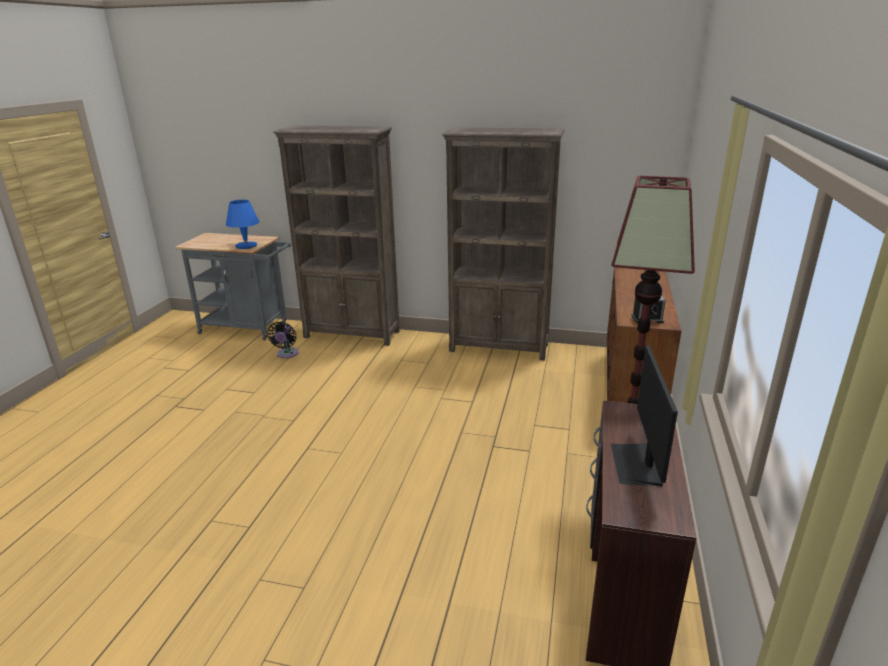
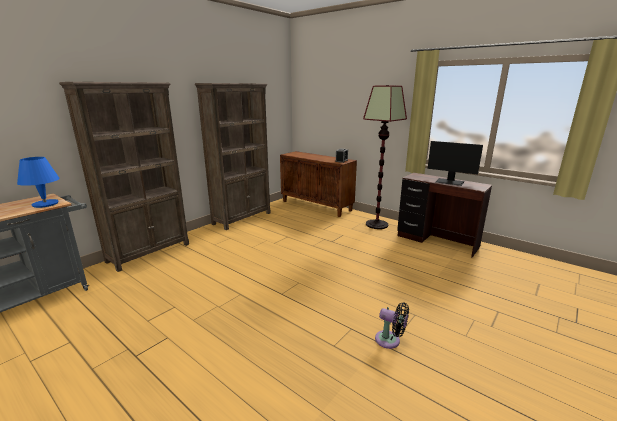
camera: 65 degrees left, 5 degrees down
(287, 354) = (134, 283): black fan -> black fan (390, 341)

